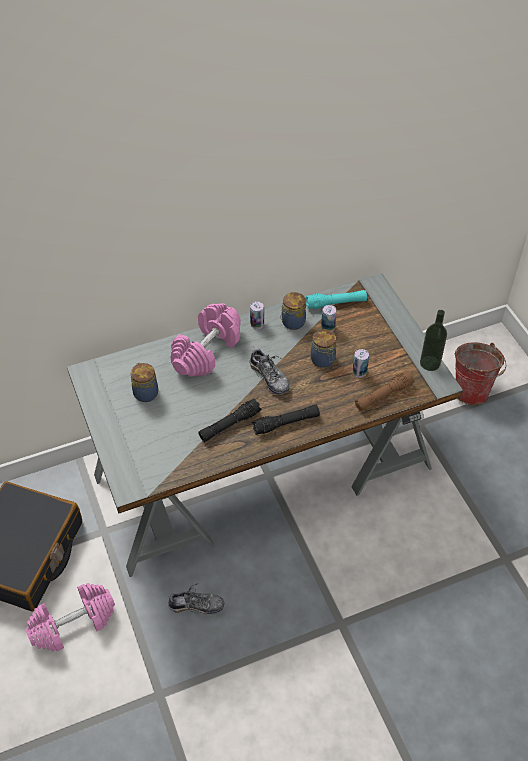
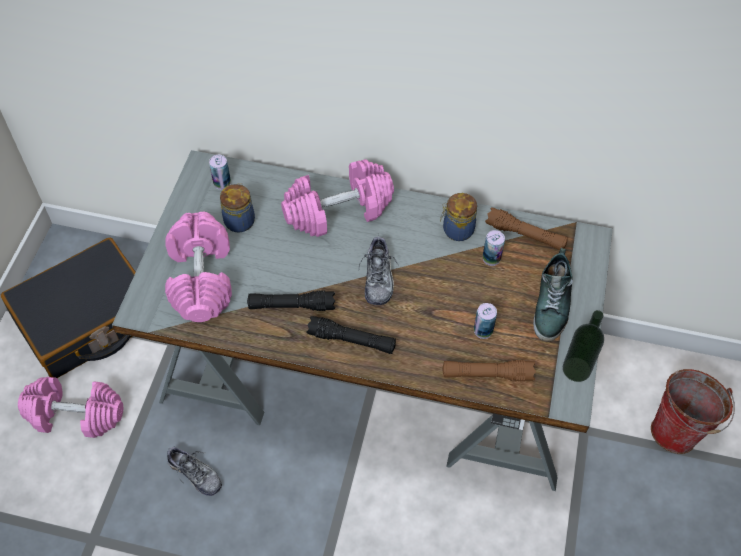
camera: 35 degrees right, 5 degrees up
(152, 443) = (201, 278): none -> pink dumbbell
(257, 324) = (416, 210): can -> can (222, 183)
(323, 360) = (454, 293): jar -> none
(336, 303) = (525, 235): turquoise flashlight -> brown flashlight
(385, 335) = (552, 304): none -> shoe

